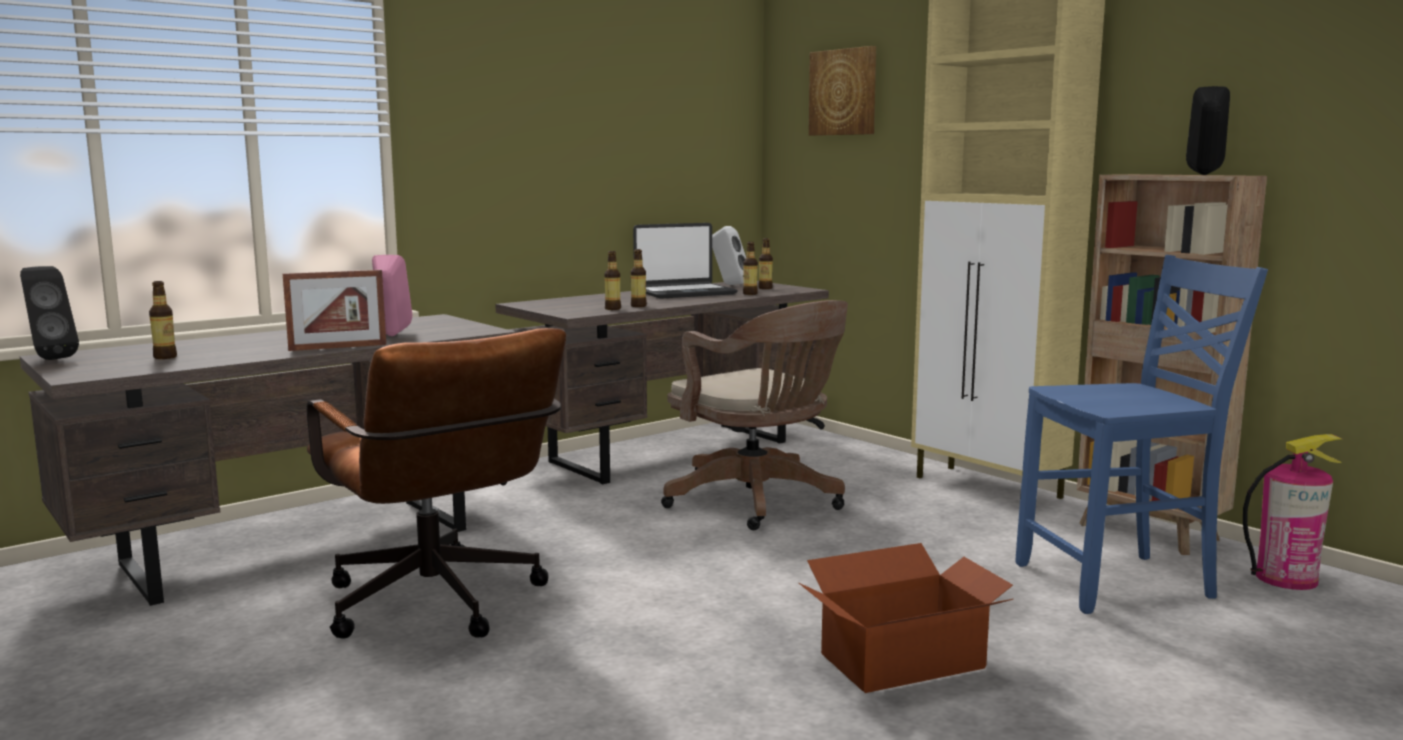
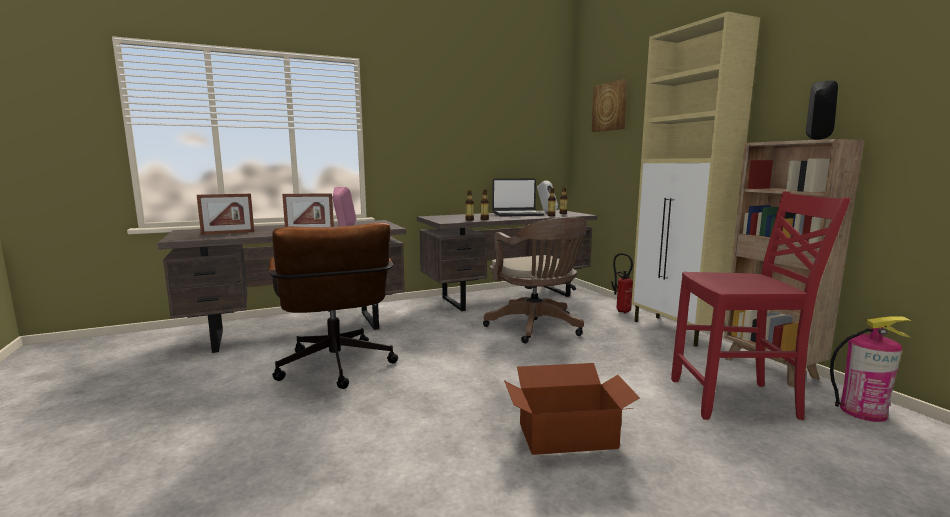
camera: 15 degrees right, 0 degrees up
(50, 359) = (181, 231): black speaker -> none
(165, 357) = (228, 233): bottle -> picture frame
(887, 461) = (621, 311): none -> fire extinguisher
(1119, 582) = (736, 400): blue chair -> red chair

